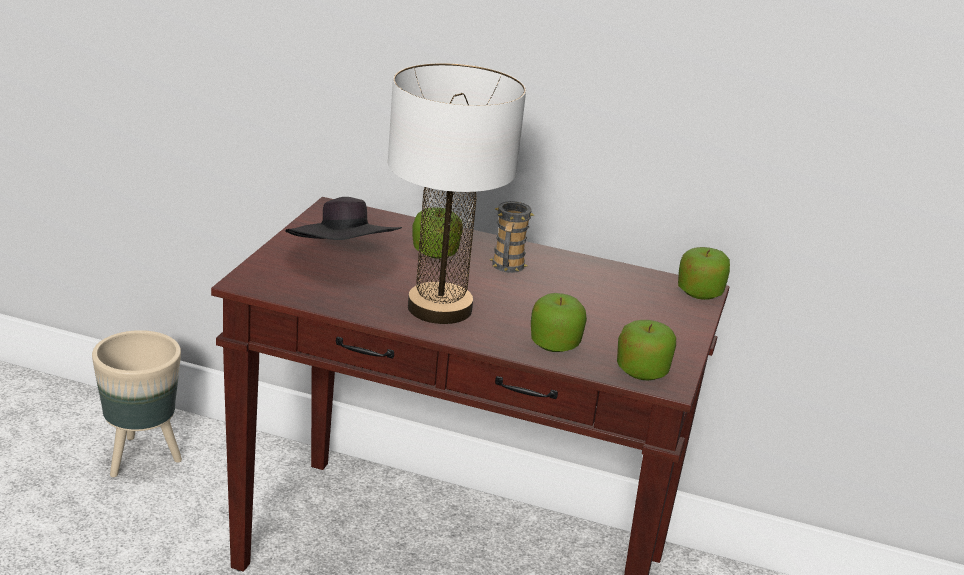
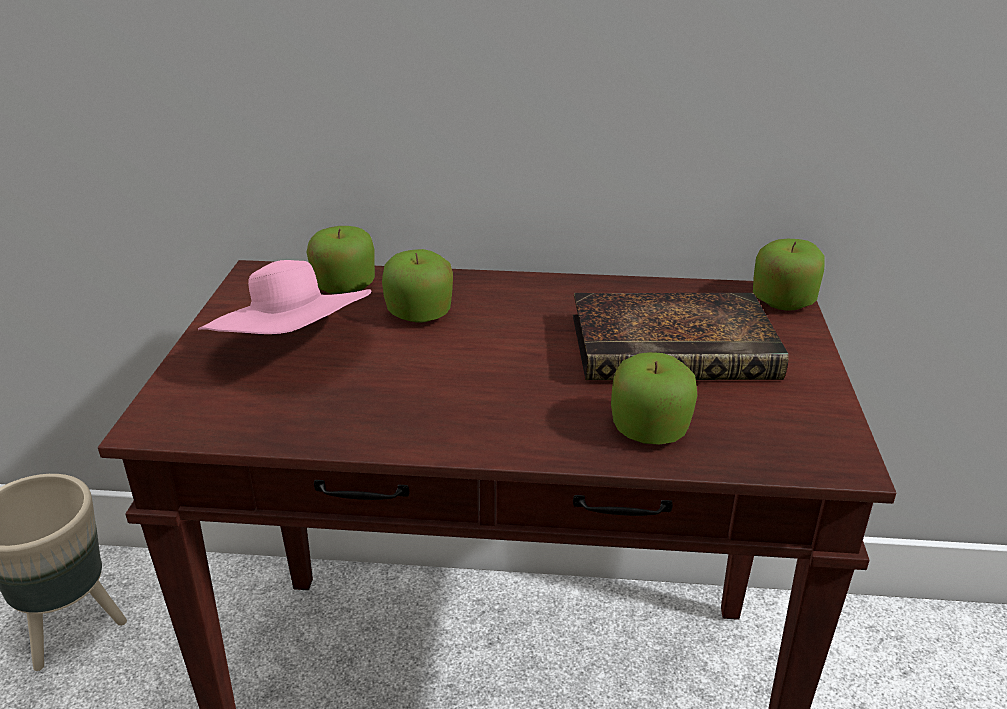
camera: 10 degrees left, 5 degrees up
(344, 260) = (295, 352): black hat -> pink hat
(439, 309) = (460, 405): table lamp -> none
(507, 268) = (524, 316): mug -> none
(602, 305) = (677, 347): none -> book
(642, 371) = (794, 448): apple -> apple (344, 286)

